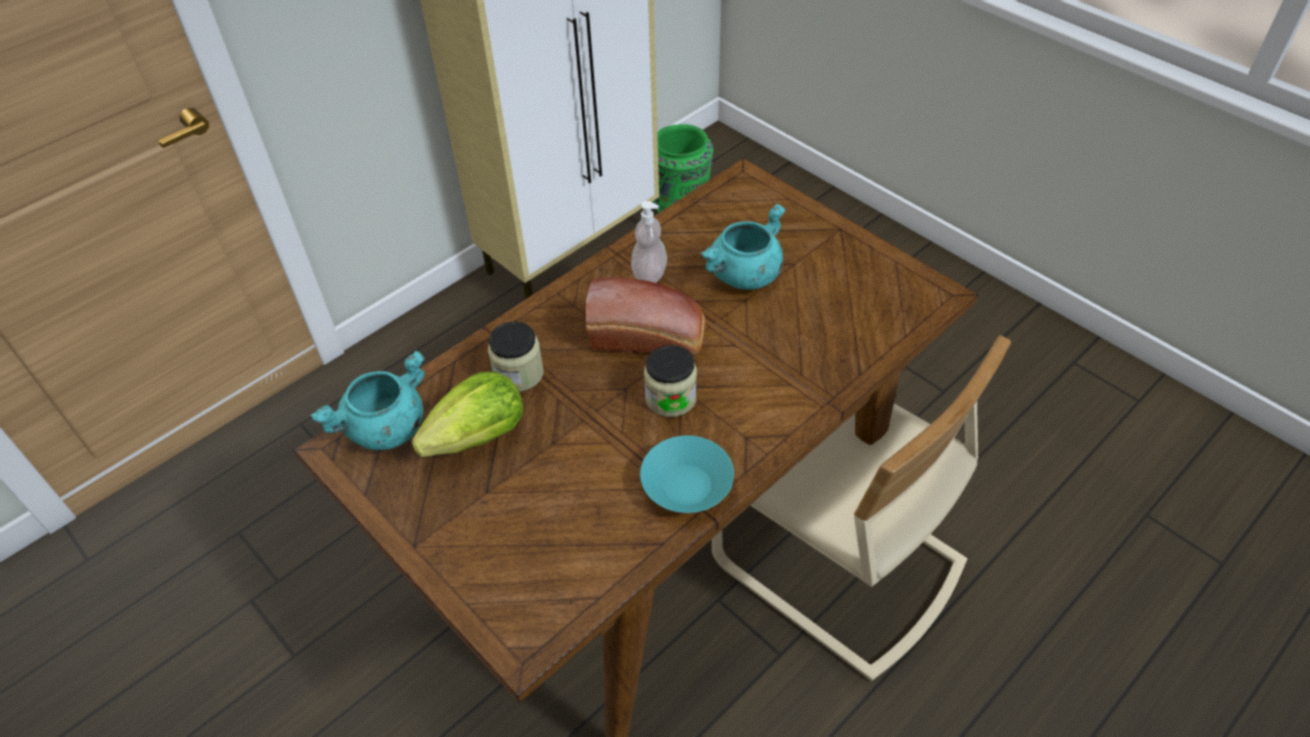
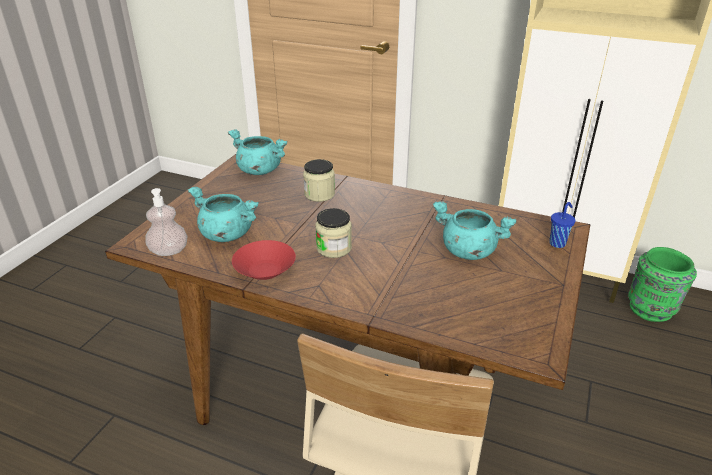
camera: 65 degrees right, 15 degrees down
(479, 437) = (267, 195): lettuce -> none
(565, 514) = (226, 234): none -> turquoise cooking pot
(649, 274) = (434, 215): soap dispenser -> soap dispenser (169, 251)
(649, 336) = (380, 228): bread -> none
(687, 488) = (264, 271): turquoise bowl -> red bowl
(767, 198) = (557, 243): none -> blue cup

